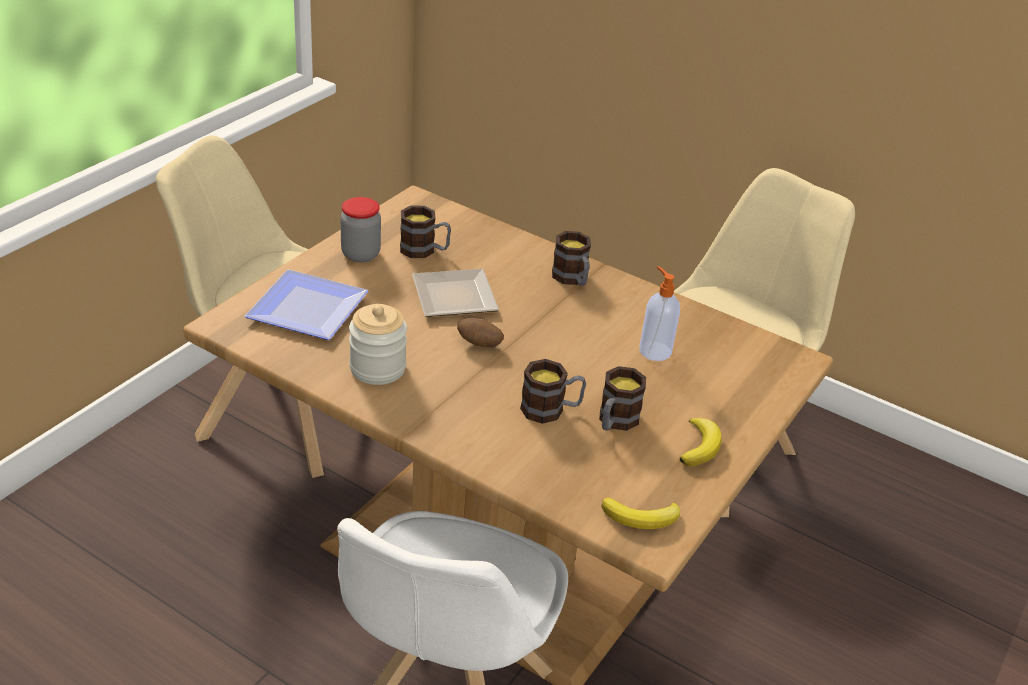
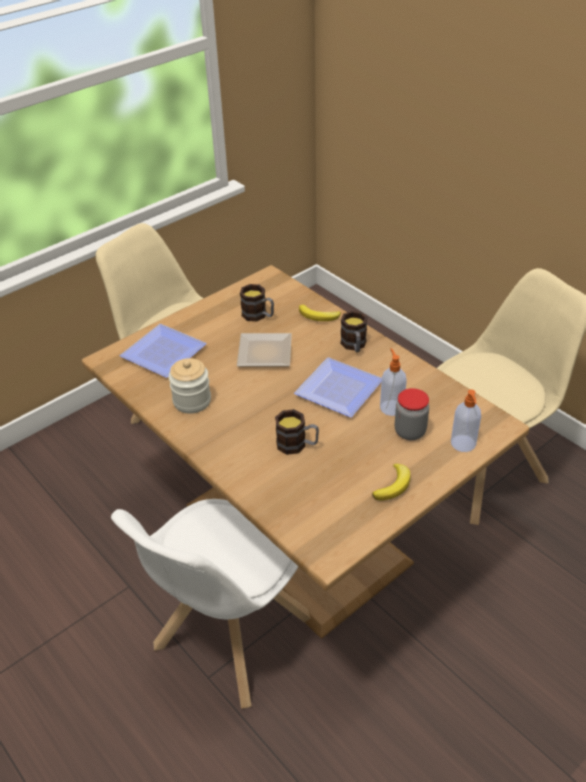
camera: 20 degrees right, 5 degrees up
(360, 254) = (214, 315): jar -> jar (410, 432)
(479, 344) = (267, 390): potato -> none
(578, 338) = (339, 392): none -> plate
(615, 421) = (339, 459): mug -> none
(642, 517) = (327, 534): banana -> banana (319, 316)
(764, 386) = (463, 444): none -> soap dispenser

